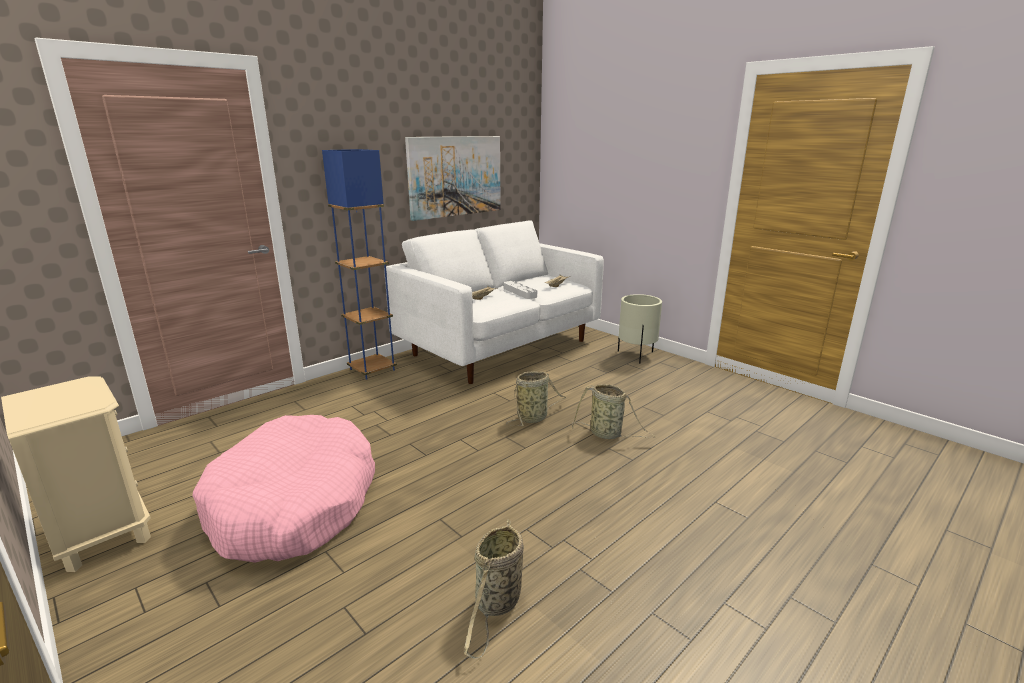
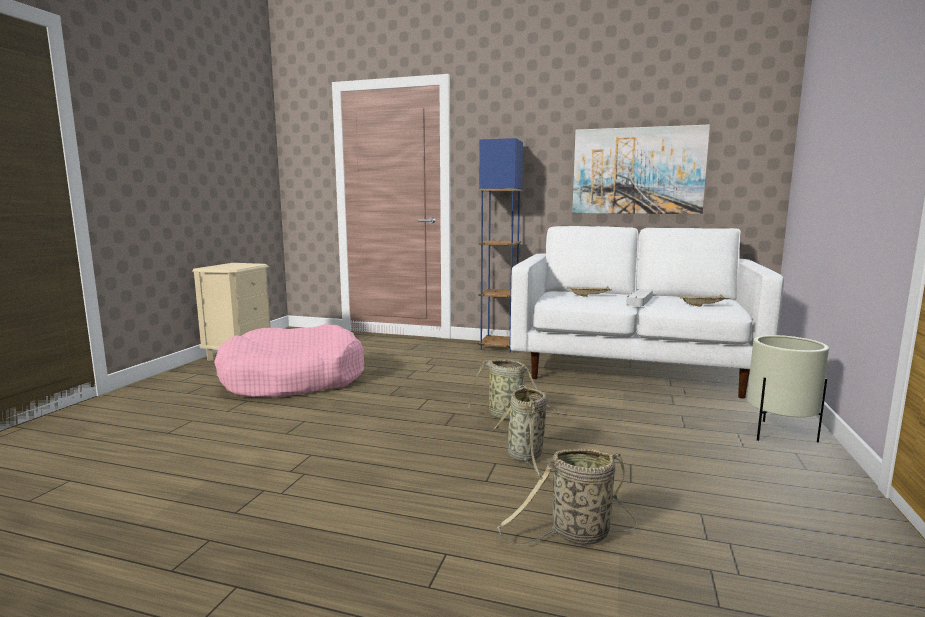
camera: 60 degrees right, 10 degrees down
(497, 604) = (205, 466): basket -> basket (576, 535)

